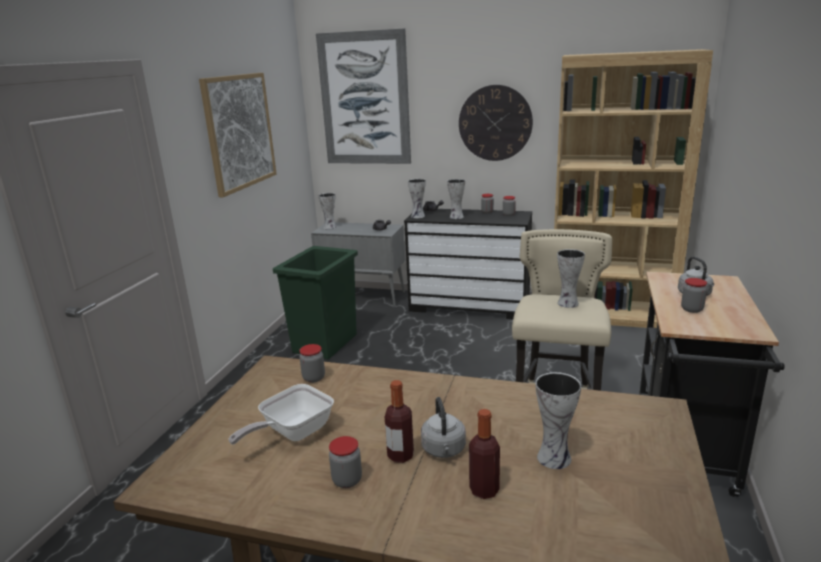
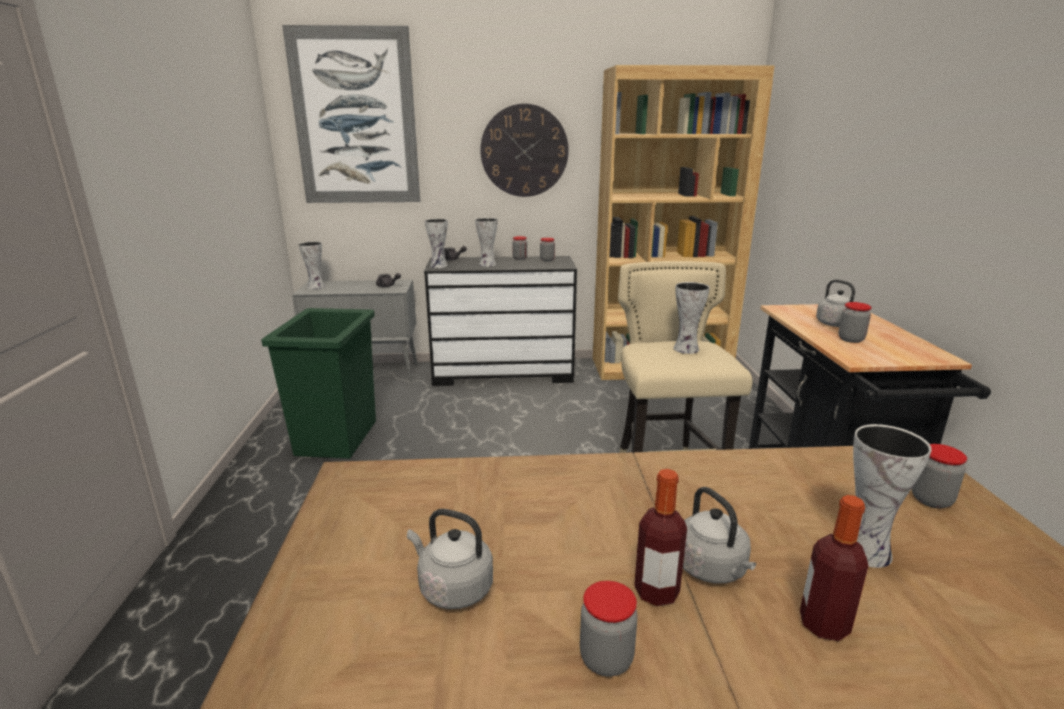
camera: 20 degrees left, 0 degrees up
(239, 132) = (192, 143): picture -> none
(292, 433) = (452, 588): frying pan -> grey kettle
(314, 378) = (429, 486): jar -> jar (931, 500)

